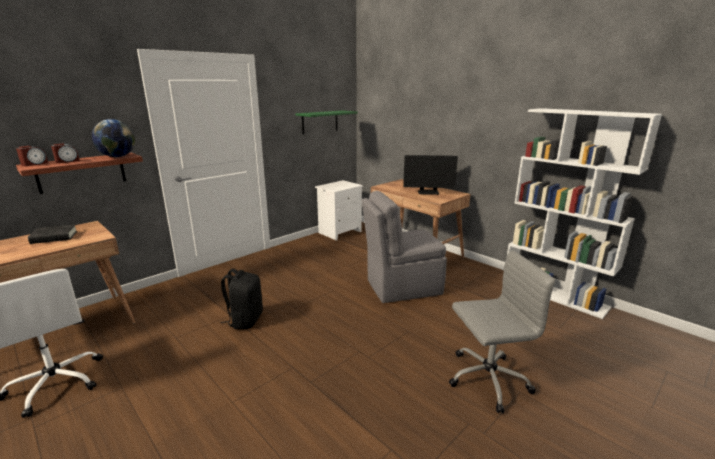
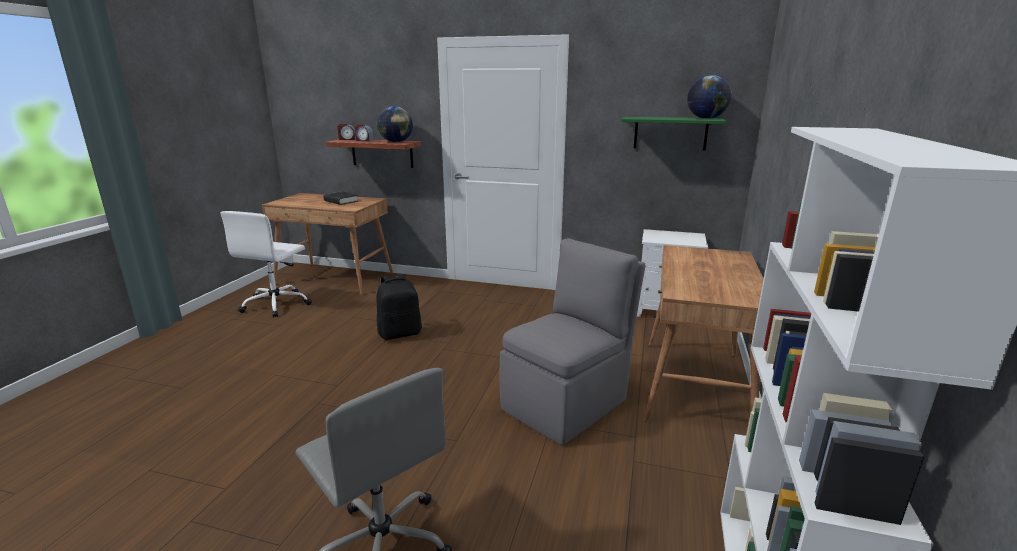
camera: 60 degrees right, 0 degrees up
(342, 111) = (706, 118): none -> globe
(401, 287) = (567, 403): grey chair -> grey chair turned 90 degrees clockwise
(428, 192) = (711, 280): monitor -> none

